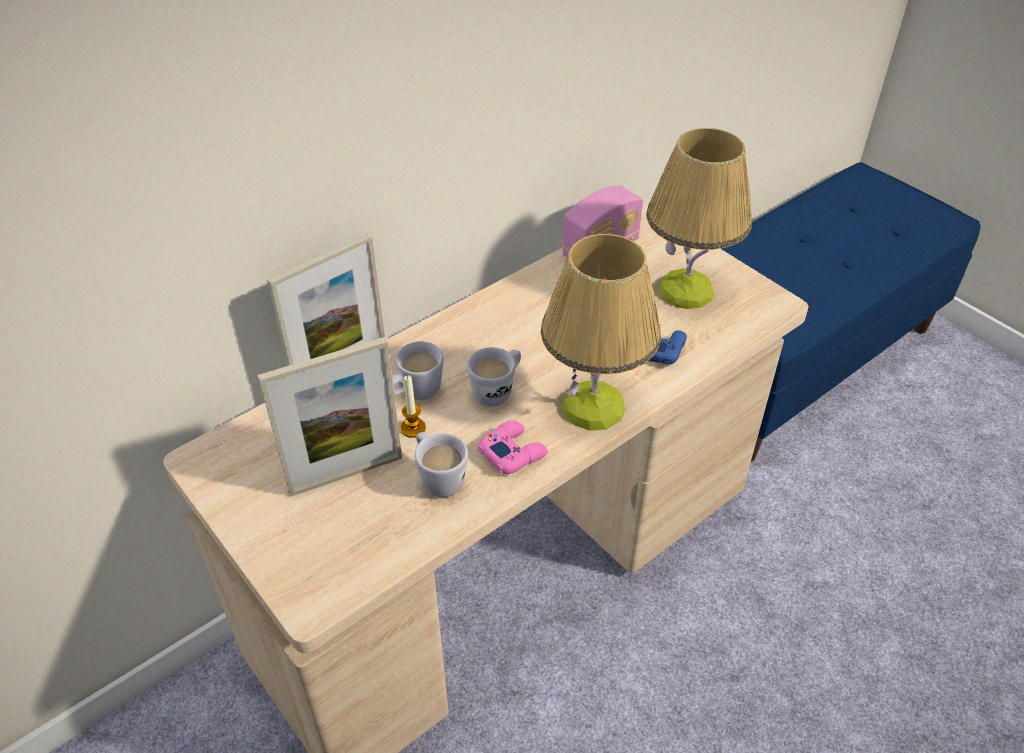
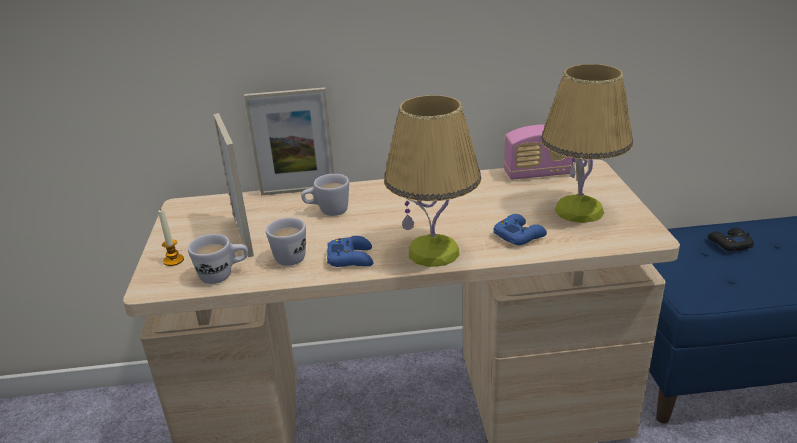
camera: 35 degrees right, 15 degrees down
(346, 474) = (243, 236): picture frame -> picture frame turned 120 degrees counterclockwise
(413, 428) = (306, 227): candle -> candle (173, 260)
(497, 390) = (379, 225): white mug -> white mug (223, 275)
(512, 452) = (351, 258): pink game controller -> blue game controller
(766, 253) = (729, 243): none -> black game controller

